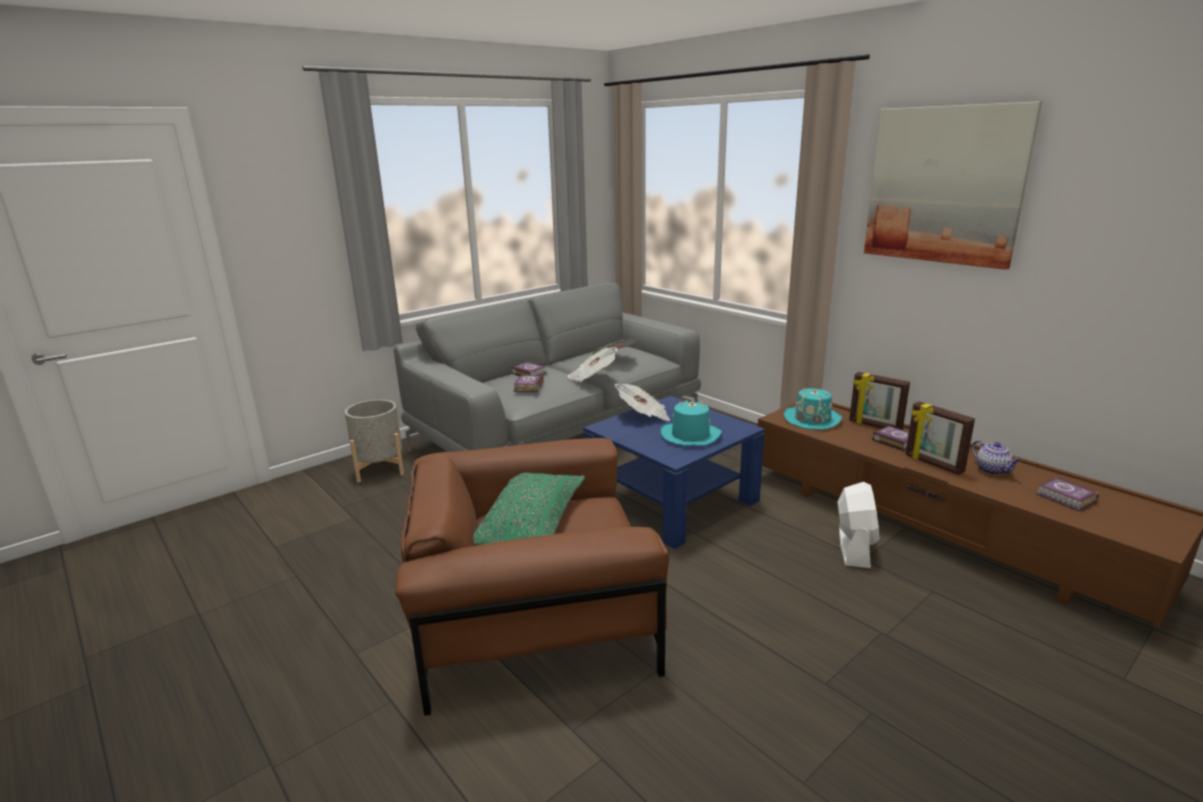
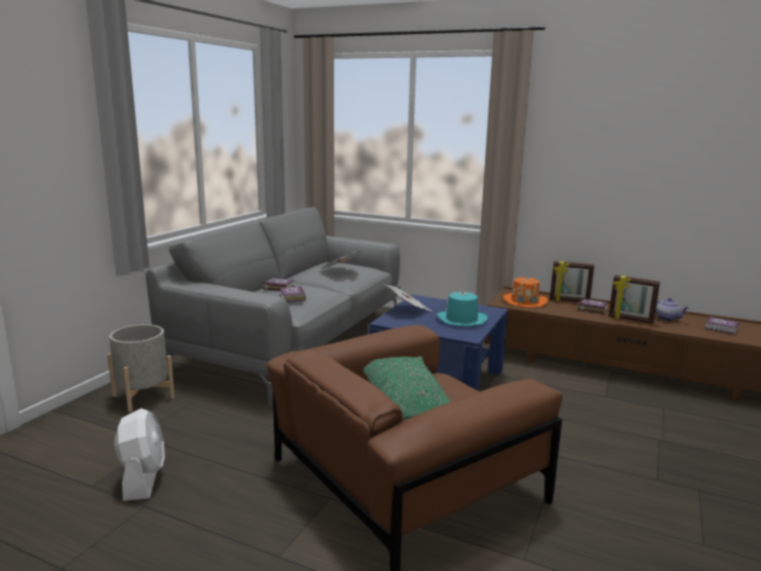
camera: 25 degrees left, 5 degrees down
(592, 377) = (337, 286): newspaper -> none
(812, 419) = (525, 301): turquoise hat -> orange hat
(854, 547) = (592, 390): white fan -> white fan (143, 478)
(944, 185) = (601, 122): picture -> none

